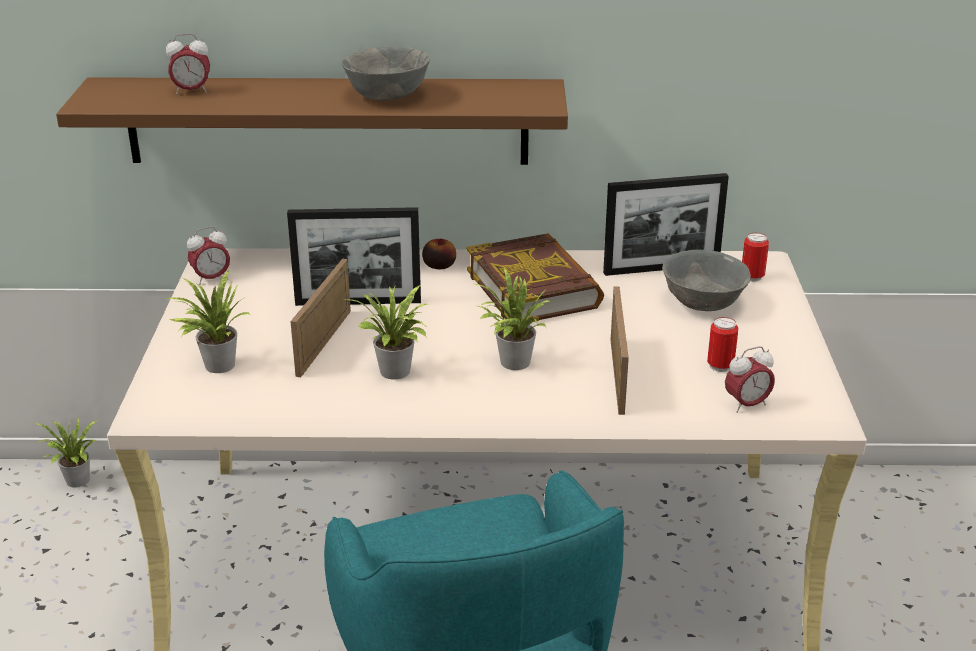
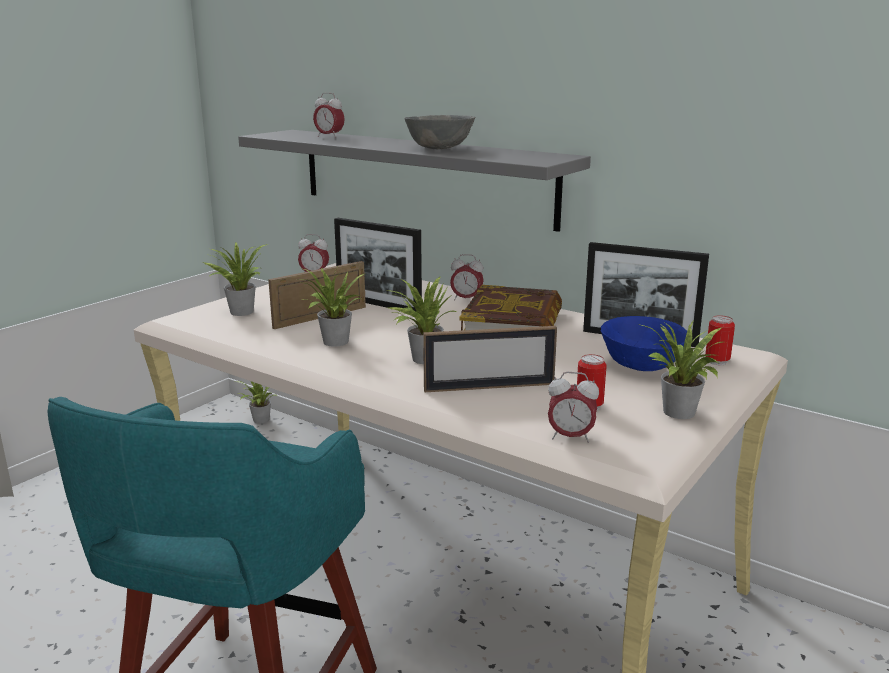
camera: 35 degrees right, 10 degrees down
(327, 121) = (423, 176): brown shelf -> grey shelf
(439, 265) = (466, 299): apple -> alarm clock
(617, 375) = (489, 387): picture frame -> picture frame turned 45 degrees clockwise
(704, 303) = (642, 366): grey bowl -> blue bowl
(791, 348) = (679, 414): none -> potted plant

